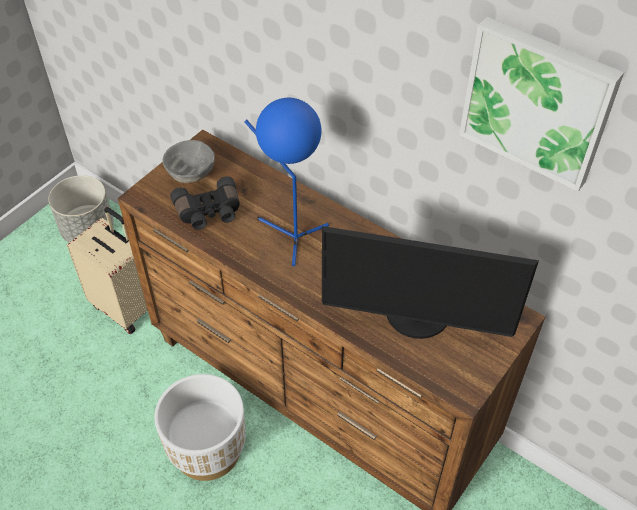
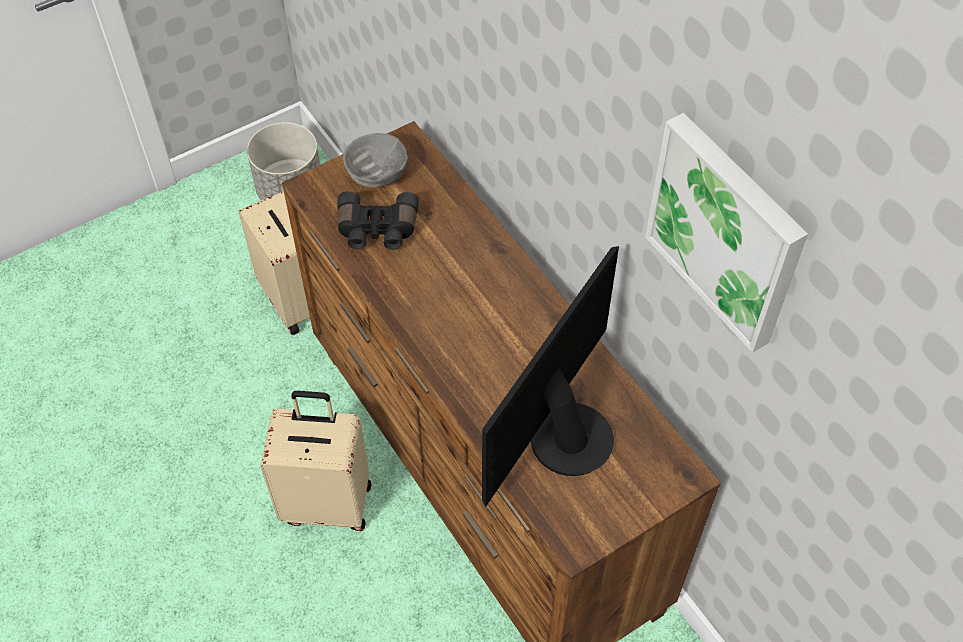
camera: 20 degrees right, 5 degrees up
(207, 450) = (328, 502): white planter -> beige suitcase
(290, 235) = (459, 287): blue table lamp -> none
(417, 318) = (562, 435): monitor -> monitor turned 90 degrees clockwise

